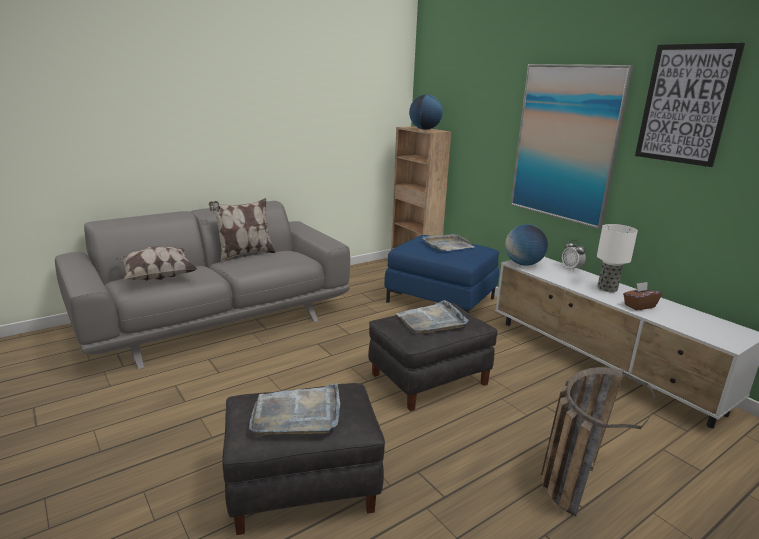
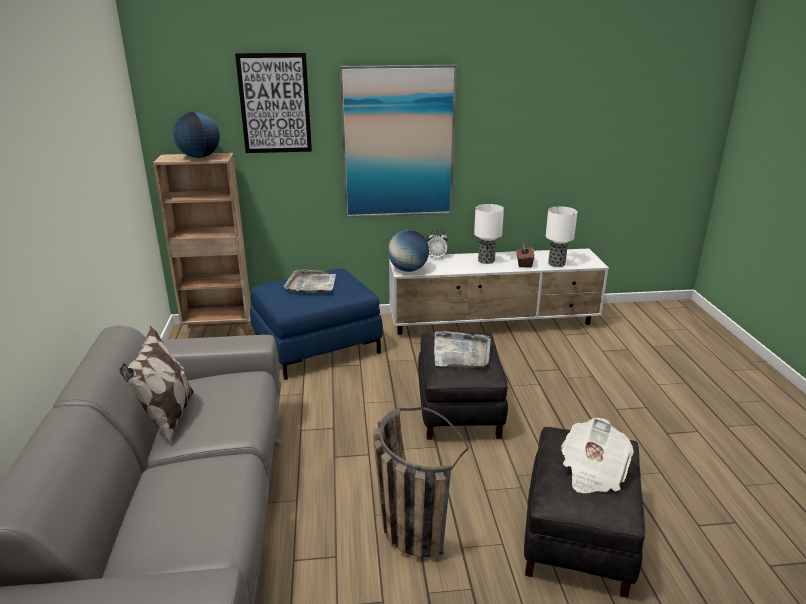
camera: 60 degrees left, 5 degrees up
(157, 277) = (186, 514): pillow -> none
(297, 413) = (592, 472): grey tray -> newspaper
(575, 477) = (617, 396): basket -> basket (406, 522)
(675, 322) = (556, 264): none -> table lamp
(685, 104) = (505, 95): picture -> picture (275, 103)

